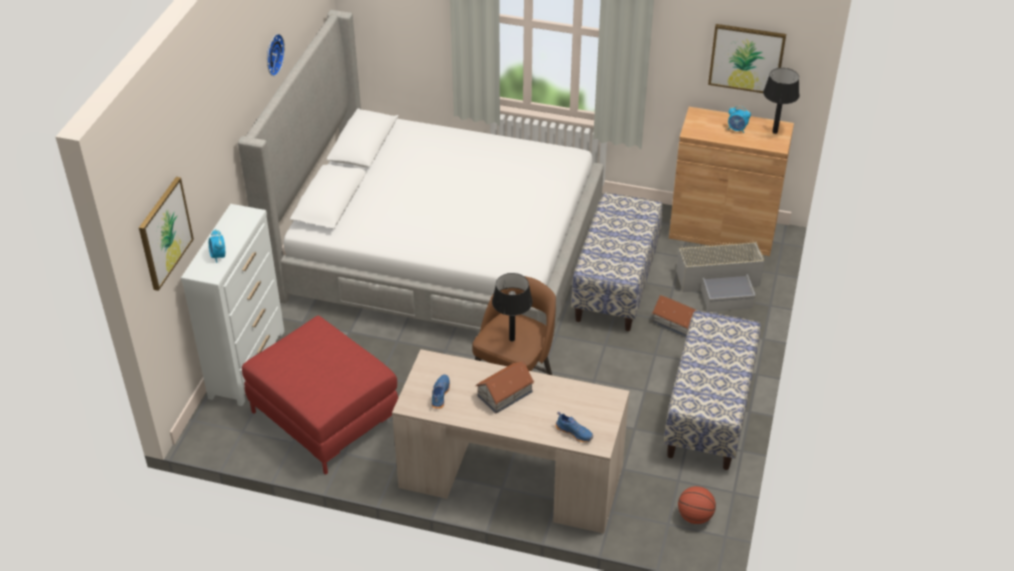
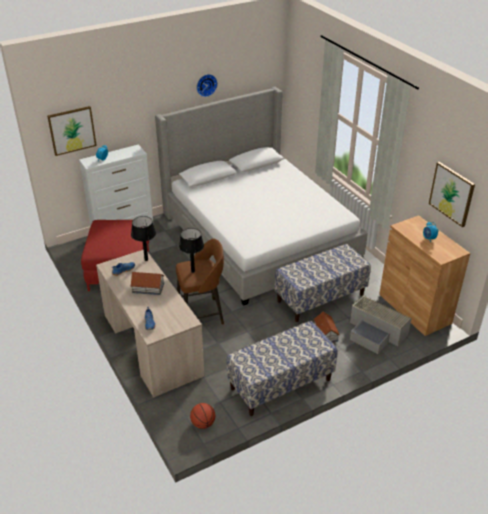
camera: 45 degrees right, 5 degrees down
(774, 132) = (450, 251): black table lamp -> black table lamp (146, 259)

